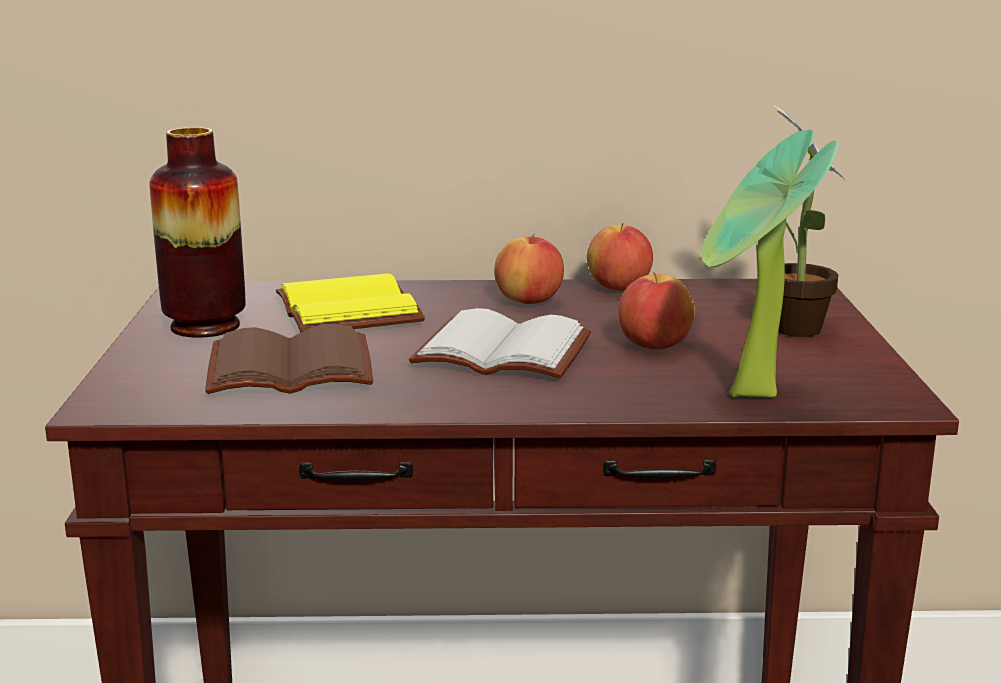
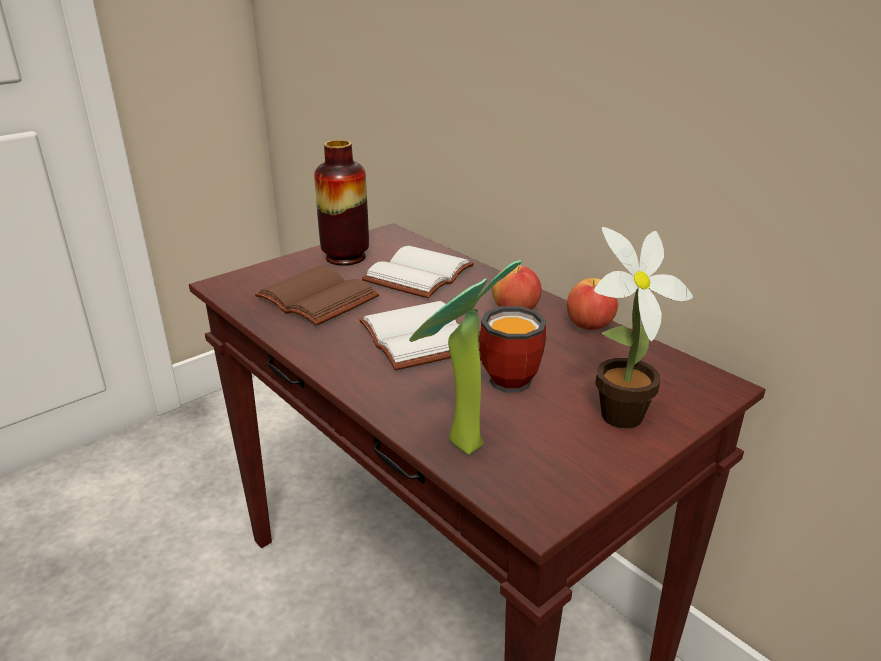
camera: 50 degrees right, 10 degrees up
(353, 311) = (420, 276): yellow book -> white book
(654, 346) = (502, 378): apple -> mug

